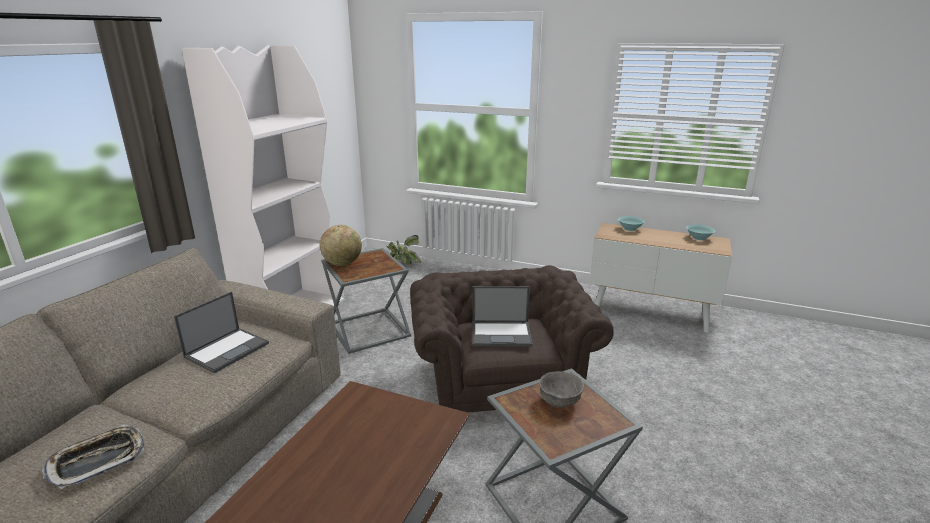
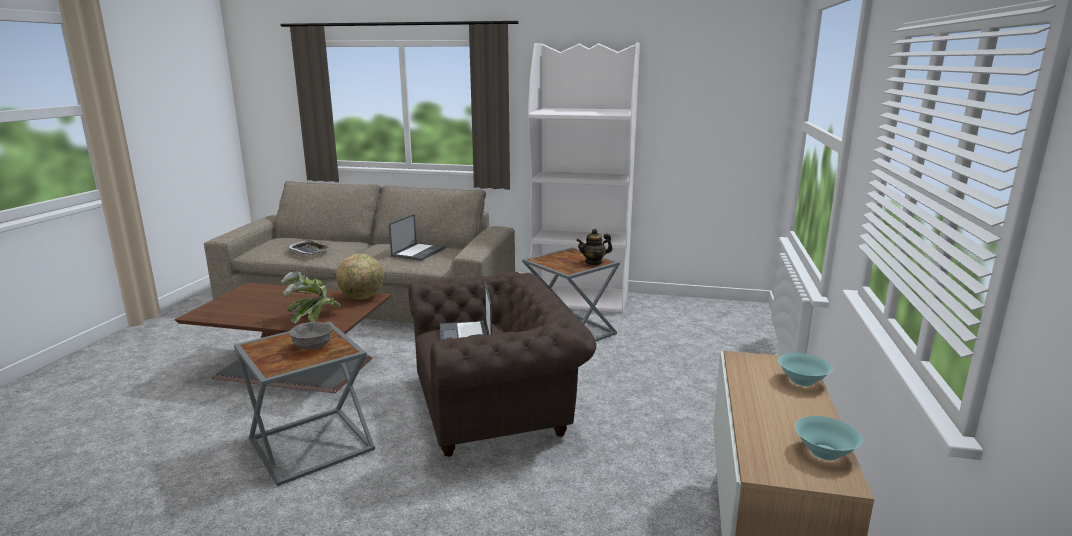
camera: 80 degrees right, 5 degrees down
(227, 350) = (418, 252): laptop -> laptop turned 90 degrees counterclockwise
(342, 263) = (567, 254): globe -> globe (362, 297)
(377, 256) = (594, 262): none -> teapot
(403, 264) = (739, 327): potted plant -> potted plant (313, 318)

